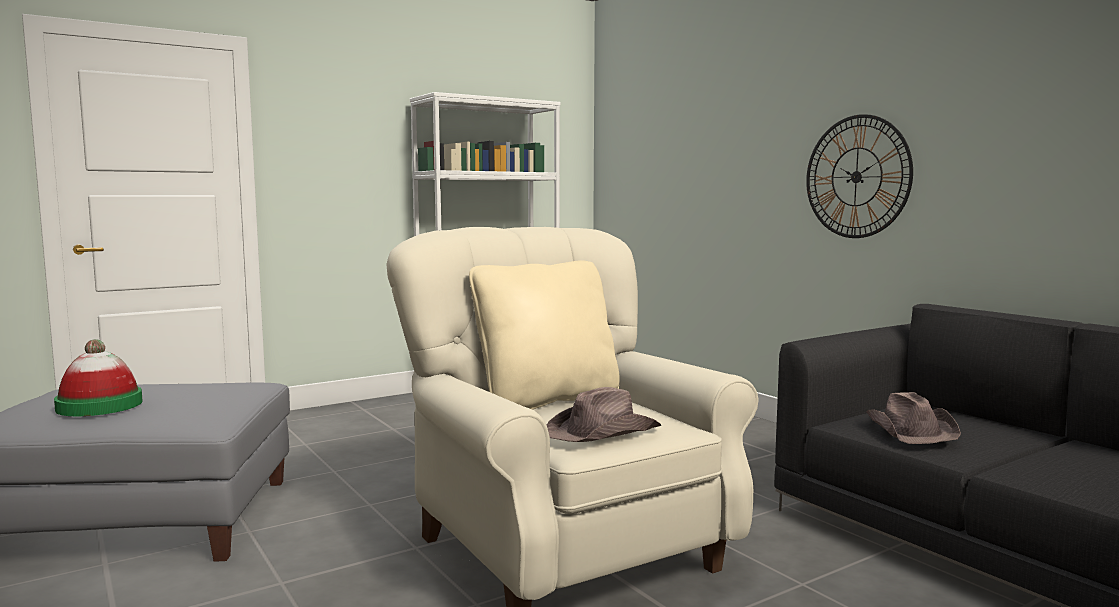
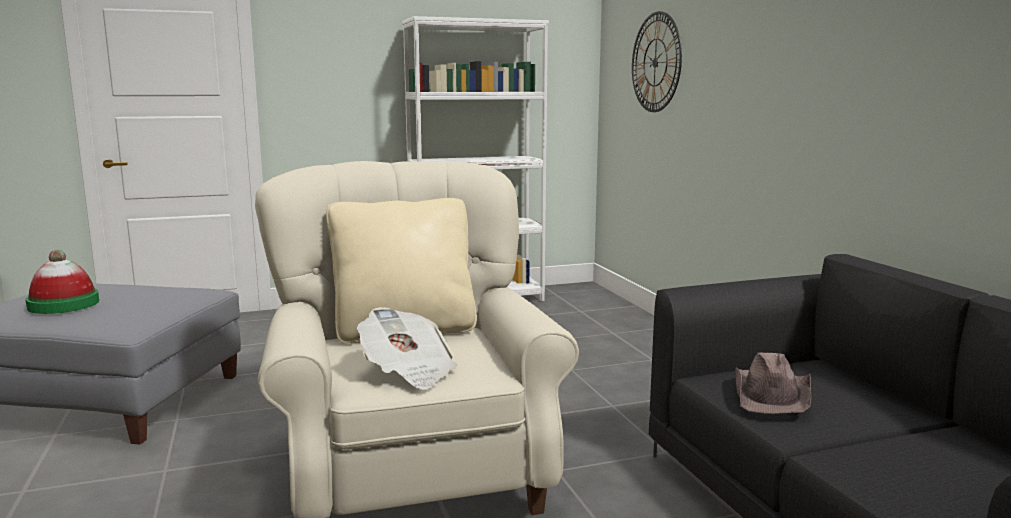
camera: 15 degrees right, 5 degrees up
(603, 432) = (408, 372): brown hat -> newspaper
(856, 177) = (810, 106): wall clock -> wall clock (655, 62)

